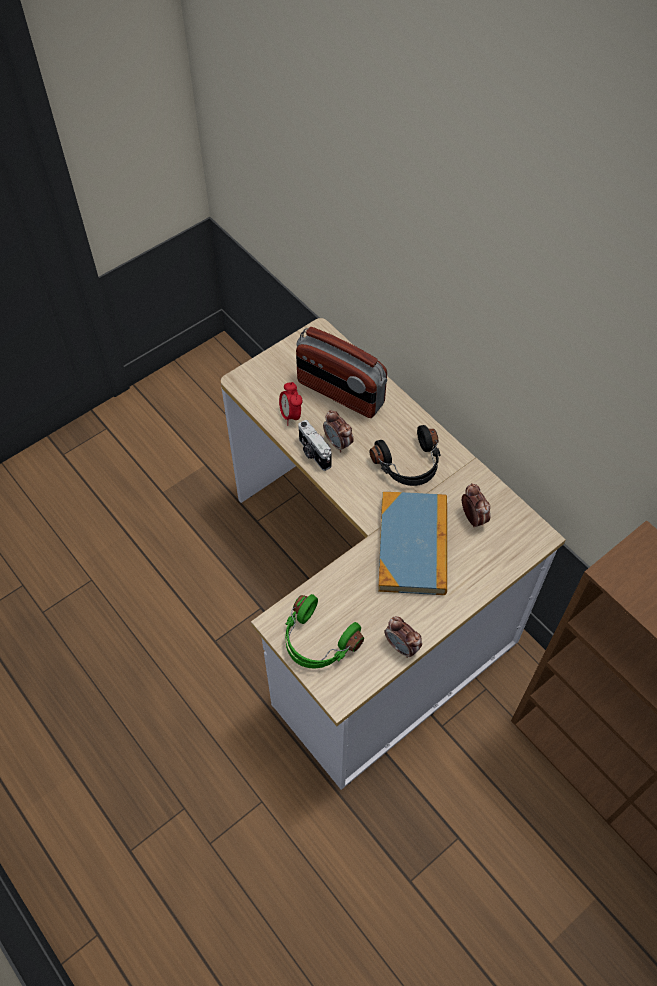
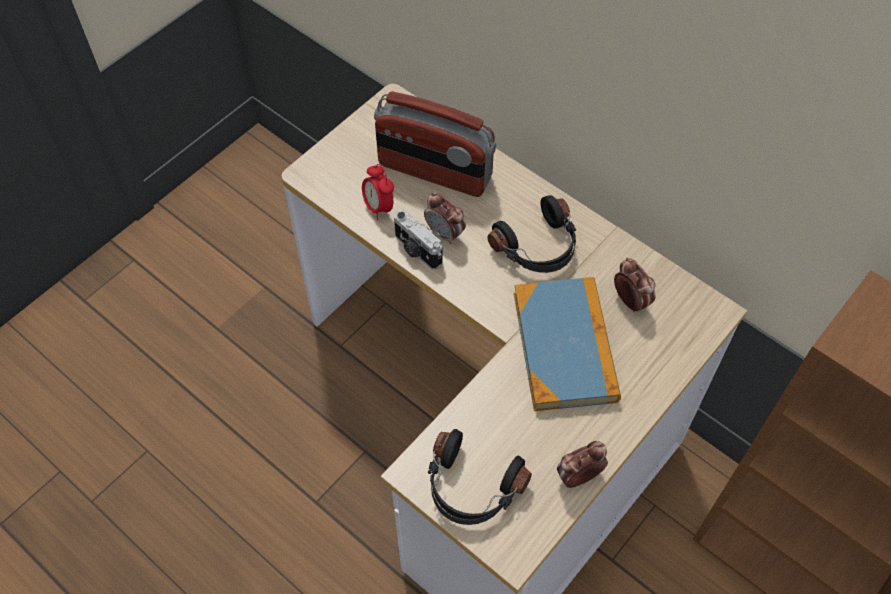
camera: 10 degrees left, 0 degrees up
(317, 641) = (471, 488): green headphones -> black headphones
(402, 646) = (578, 477): alarm clock -> alarm clock turned 120 degrees clockwise

